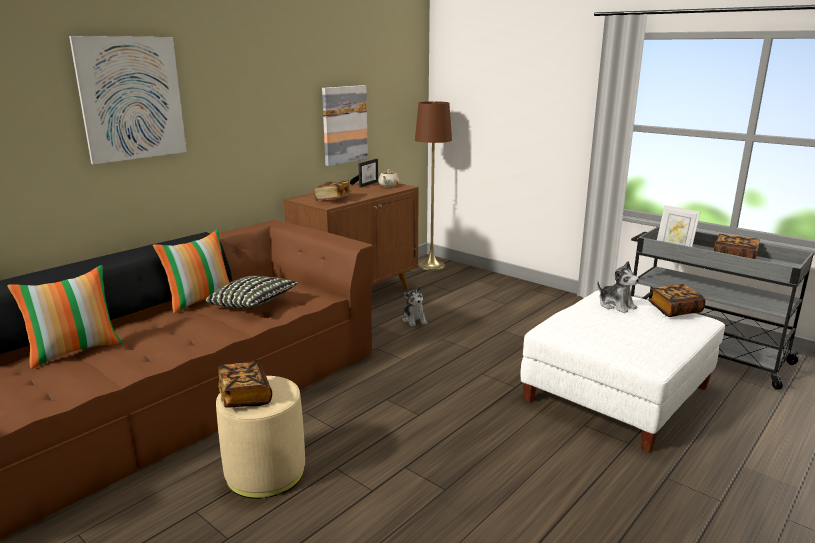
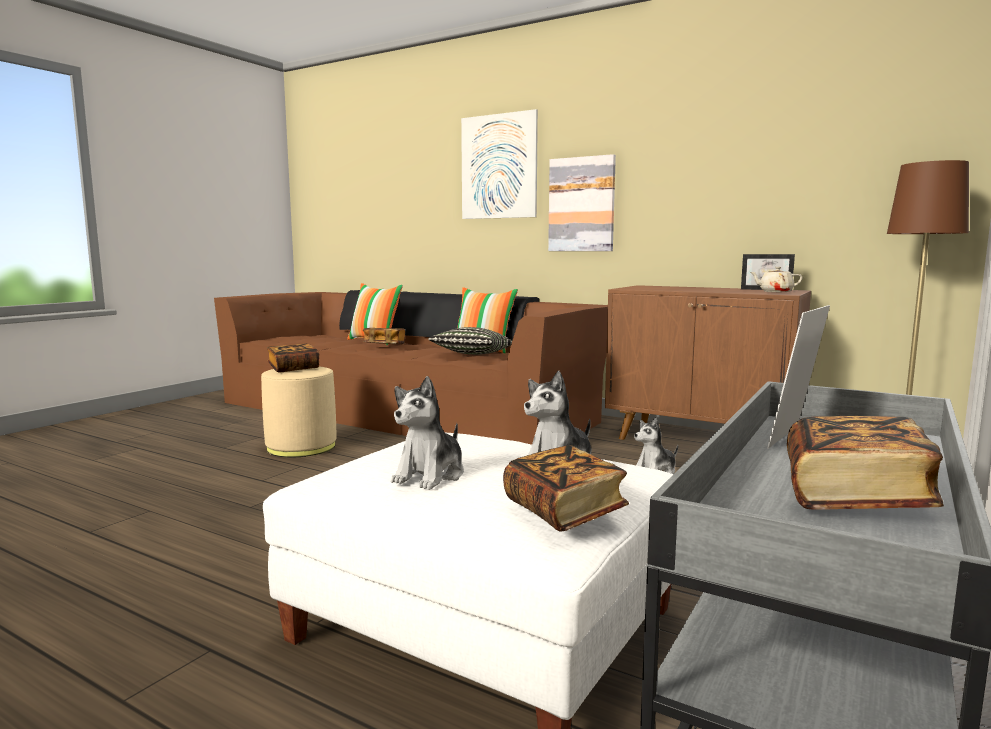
camera: 80 degrees right, 10 degrees down
(333, 199) = (660, 288): book -> book (384, 345)
(344, 124) = (757, 203): picture -> picture (581, 204)
(635, 333) = (430, 475): none -> plush toy

